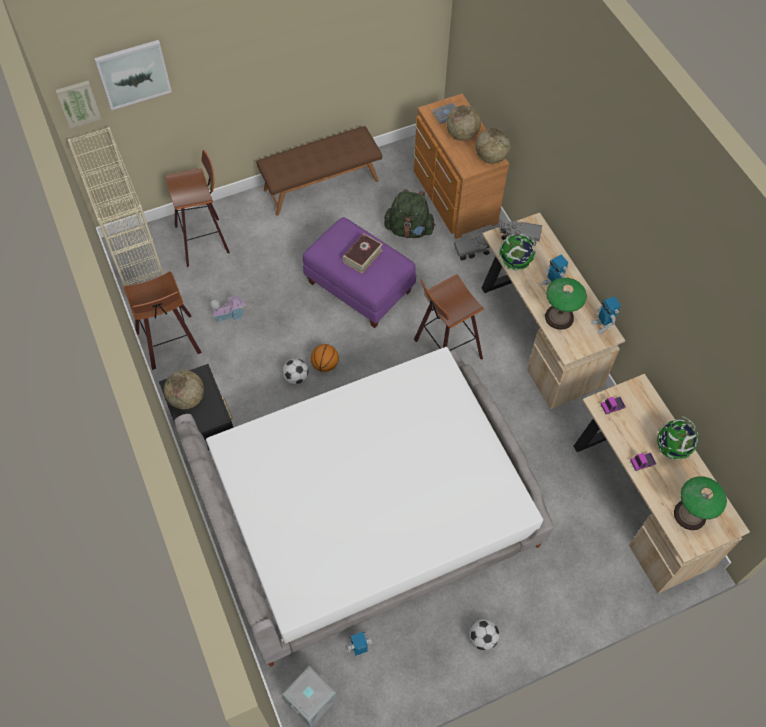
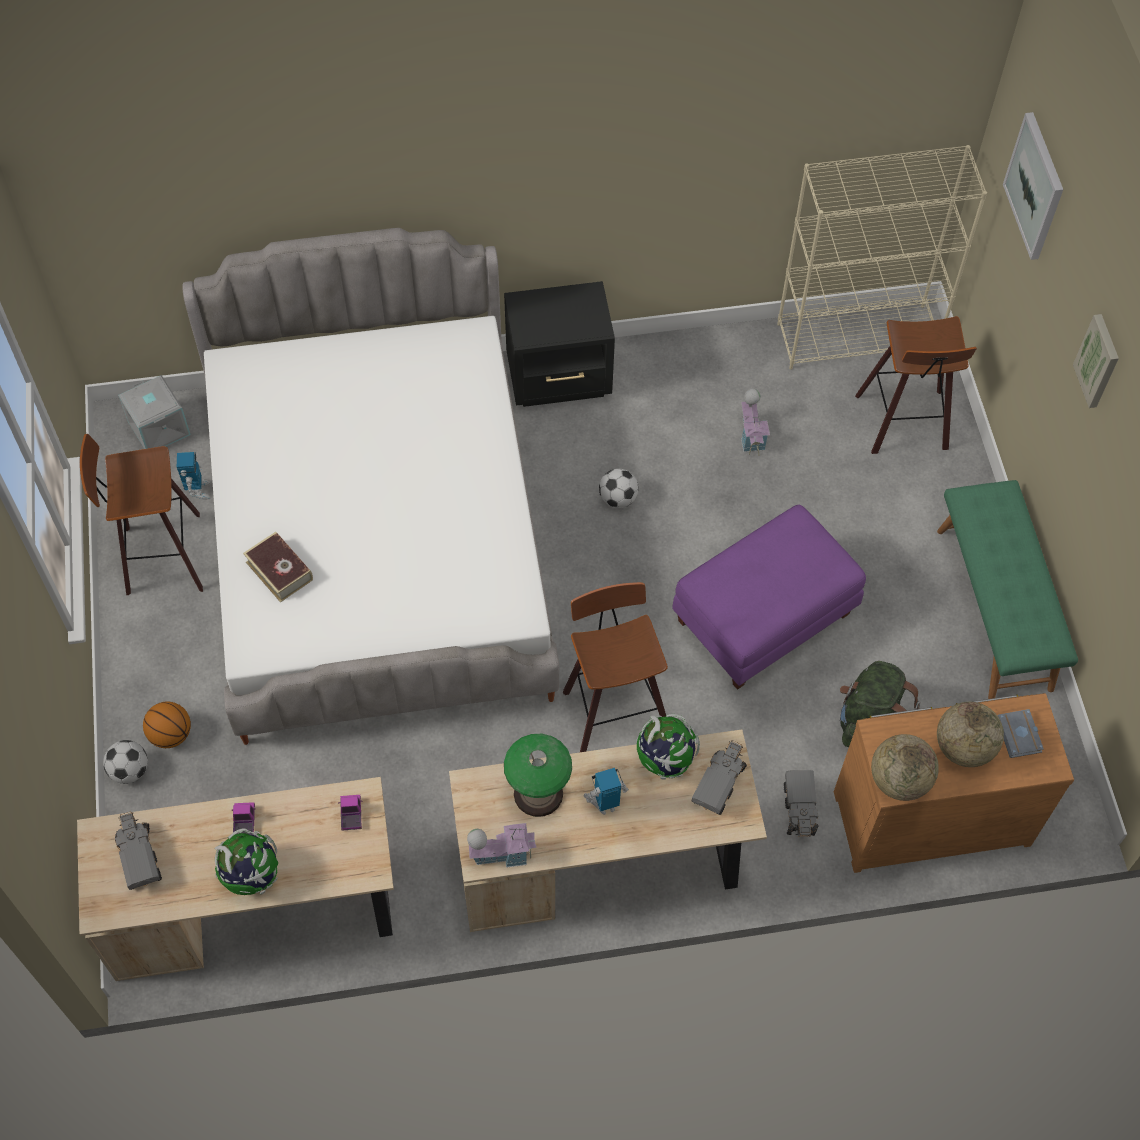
camera: 105 degrees right, 0 degrees up
(78, 103) = (1003, 133): picture -> picture (1099, 361)
(171, 344) = (718, 358): stool -> stool (160, 556)
(187, 398) = (565, 307): globe -> none
(321, 184) = (995, 608): brown bench -> green bench
(325, 365) = (629, 539): basketball -> basketball (171, 734)
(362, 256) = (769, 577): book -> book (279, 571)
(482, 638) = (150, 633): football -> football (130, 770)
(601, 325) = (502, 854): toy robot -> toy house
(690, 514) = (139, 858): table lamp -> toy truck

